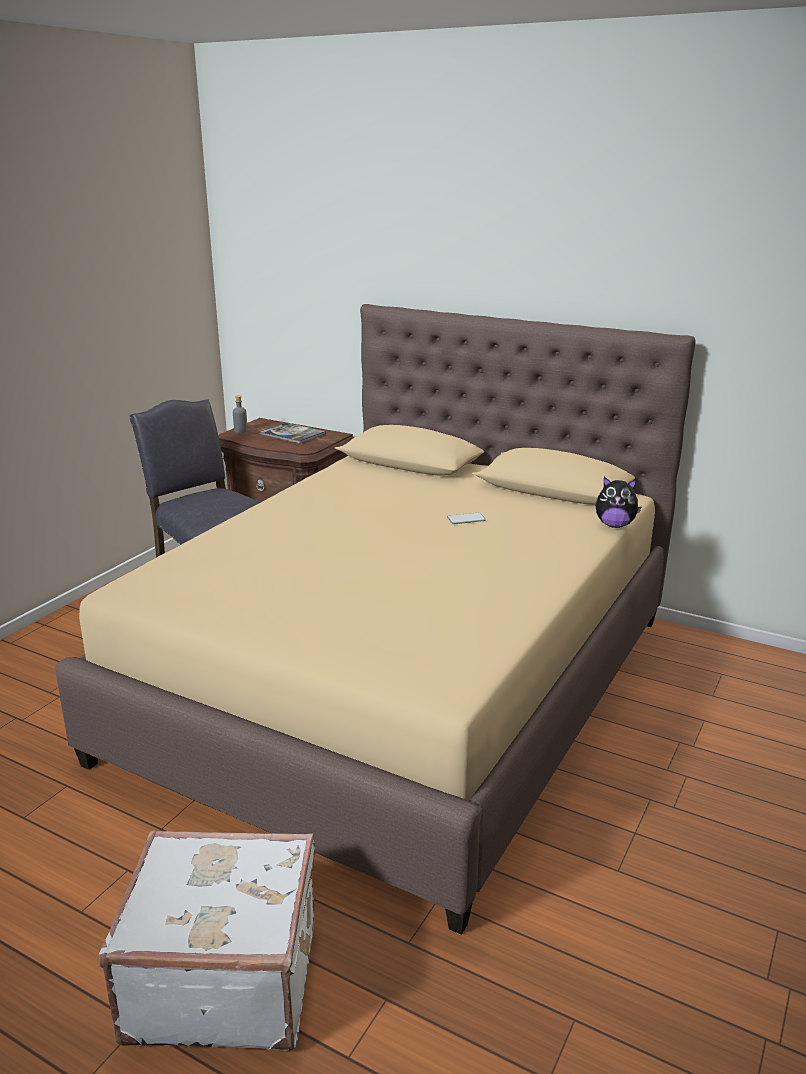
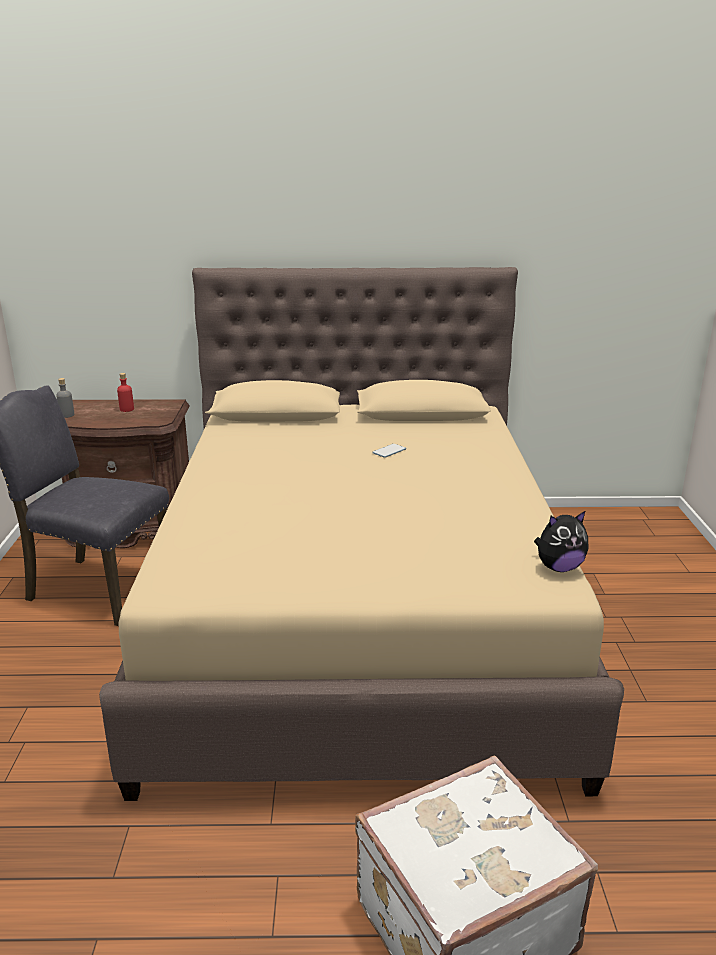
camera: 30 degrees left, 0 degrees up
(292, 434) = (127, 409): book -> red bottle
(615, 525) = (502, 432): plush toy -> plush toy (558, 567)

